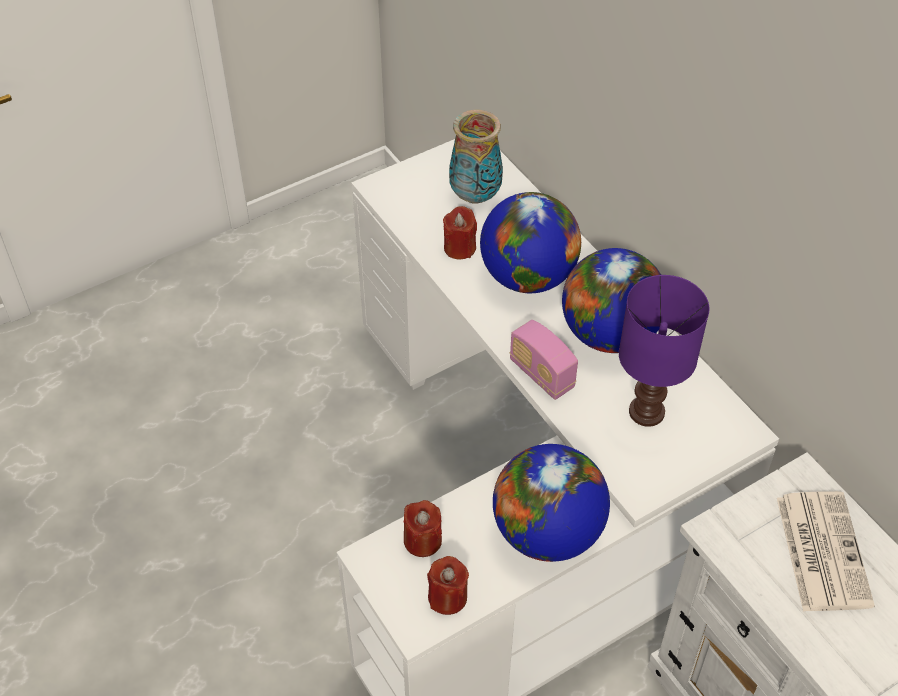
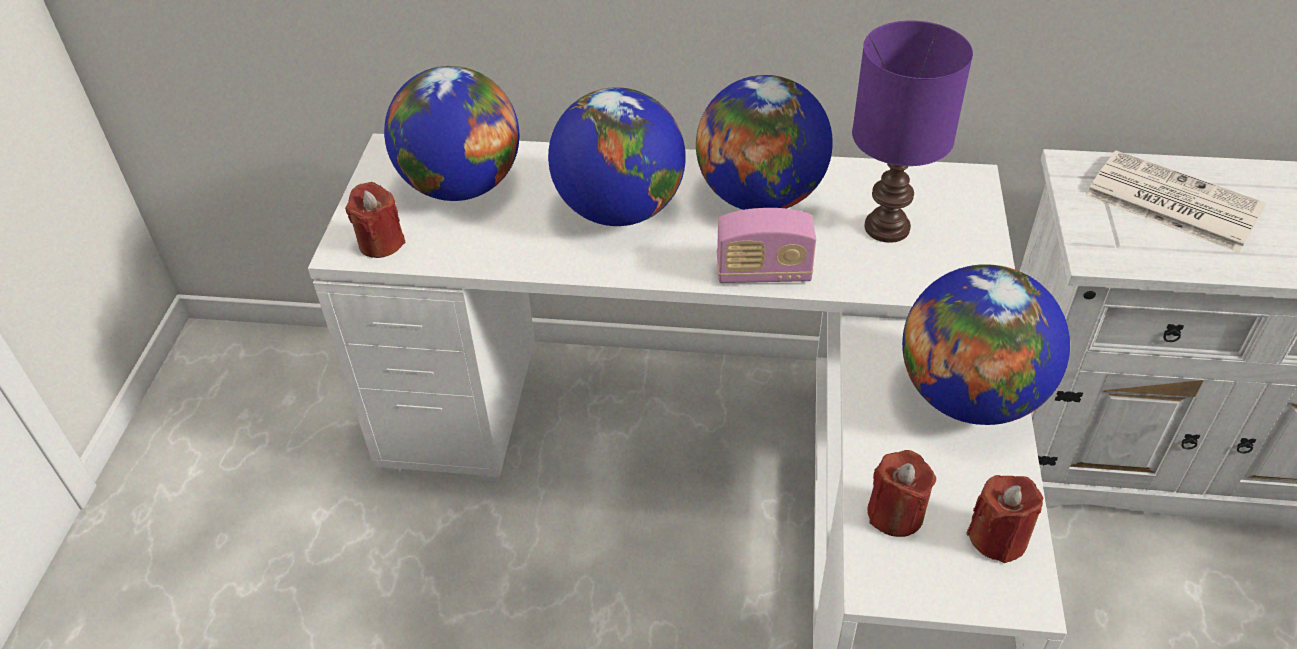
camera: 50 degrees left, 5 degrees down
(459, 248) = (518, 236): red candle -> red candle (381, 243)
(475, 196) = (462, 186): vase -> globe

